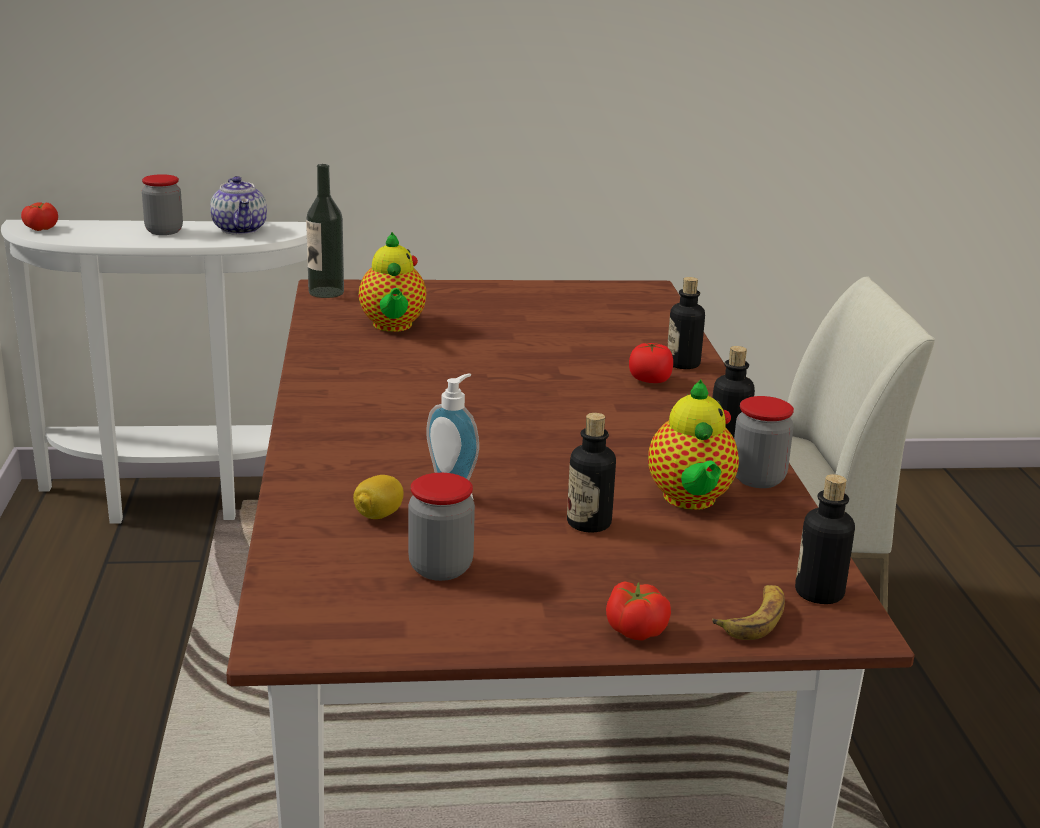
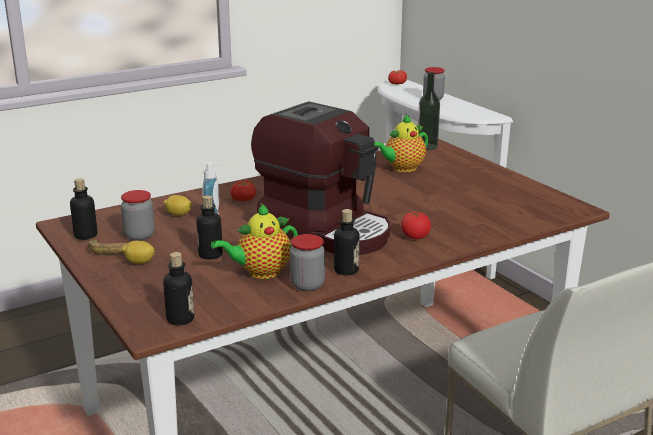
camera: 65 degrees right, 0 degrees up
(240, 229) = (463, 108): teapot -> none
(566, 589) = (139, 262): none -> lemon
(573, 424) = (326, 230): none -> coffee machine
(636, 629) = (112, 283): tomato -> tomato (244, 199)
(683, 364) = (456, 240): bottle -> bottle (86, 235)
(754, 618) = (141, 307): banana -> banana (112, 250)

